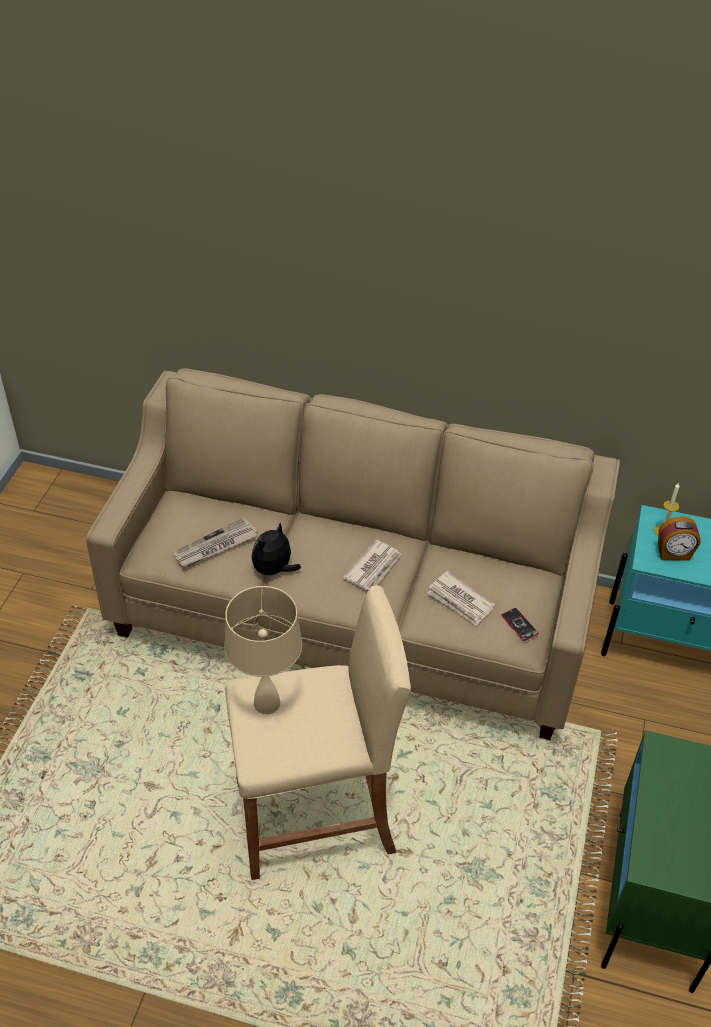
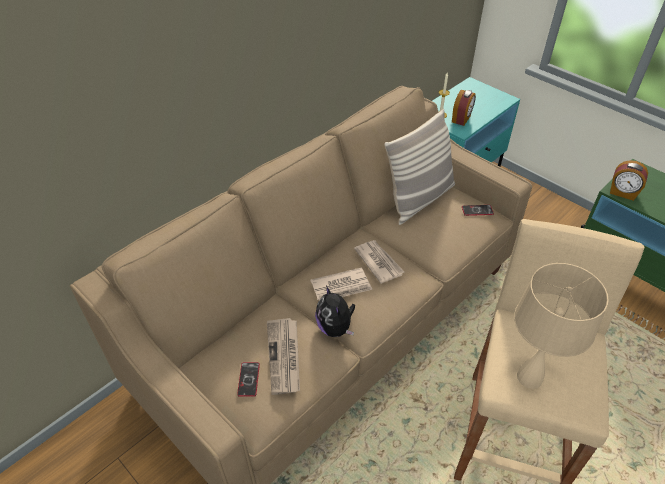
camera: 60 degrees left, 0 degrees up
(179, 533) = (248, 379): none -> phone
(460, 601) = (439, 230): newspaper -> newspaper (341, 287)
(500, 570) = (419, 199): none -> pillow
(661, 756) = (622, 193): none -> alarm clock

